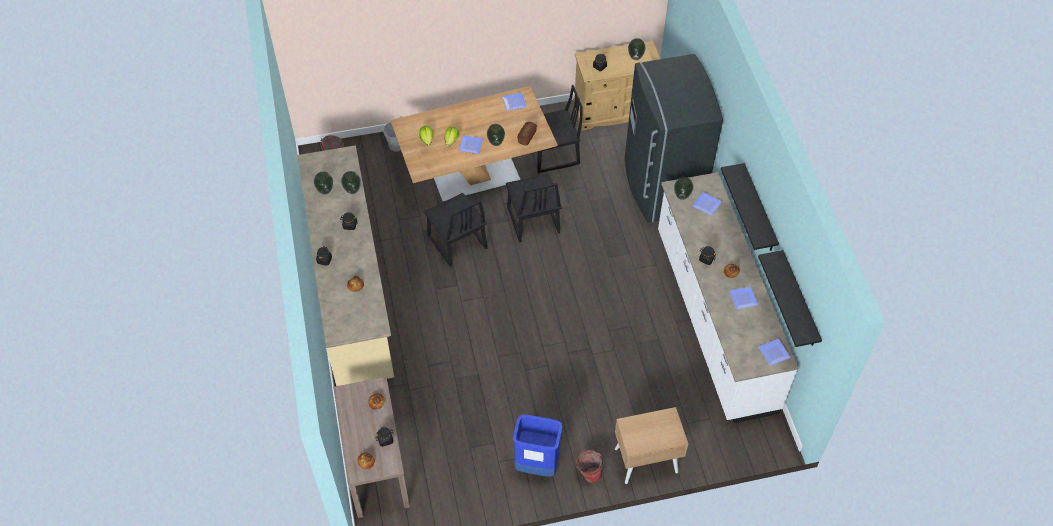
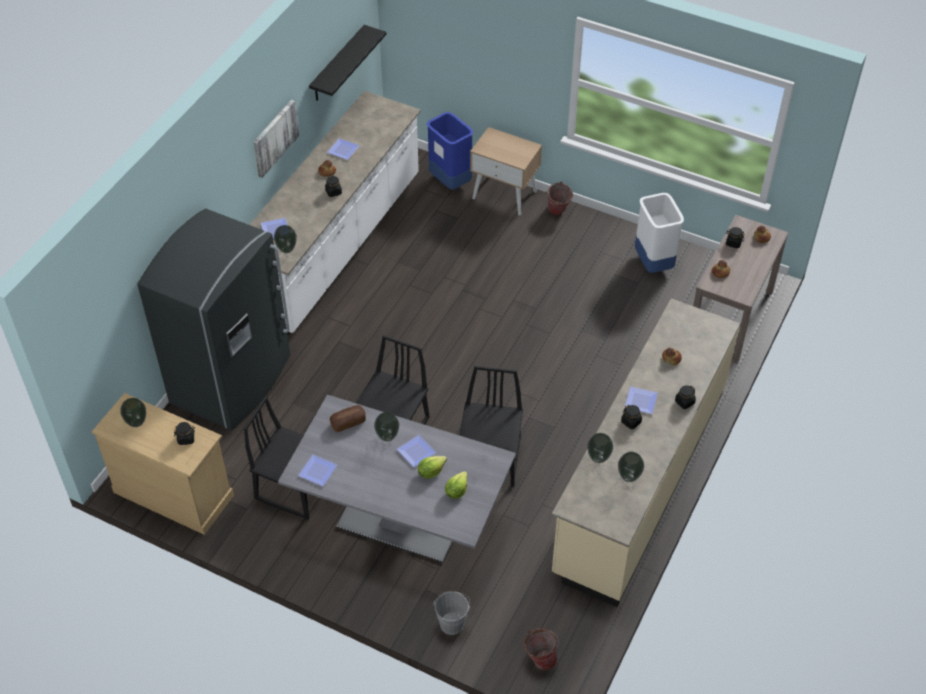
camera: 140 degrees left, 5 degrees down
(472, 476) = (653, 263): none -> white trash can
(475, 176) = (401, 520): brown dining table -> grey dining table
(536, 465) = (594, 240): blue trash can -> blue trash can (450, 181)
(759, 209) = (275, 138): black shelf -> picture
(773, 354) = (370, 107): plate -> plate (642, 401)

